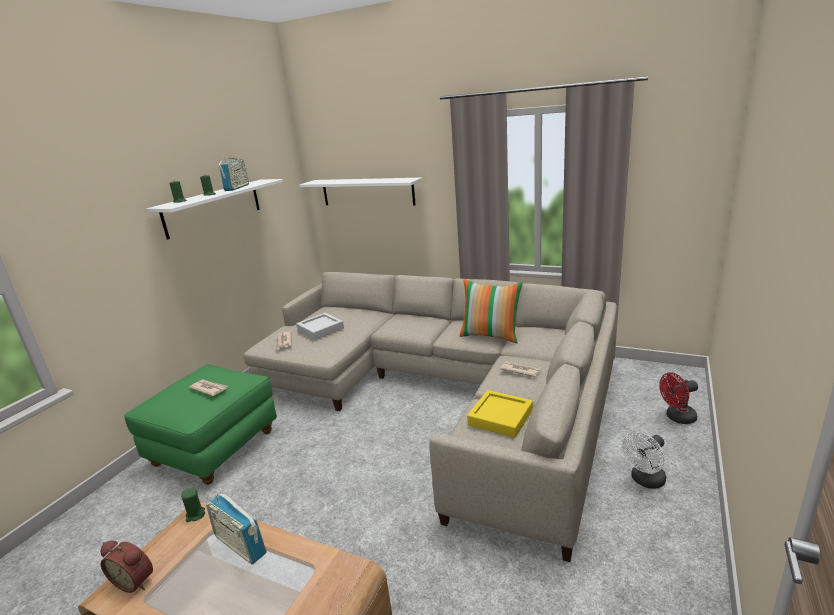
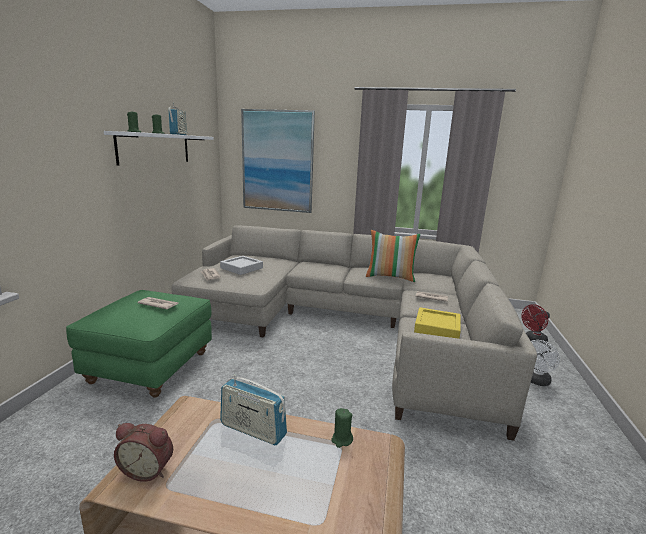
camera: 15 degrees left, 5 degrees down
(195, 515) = (189, 407): green candle -> green candle (341, 440)
(367, 192) = (277, 161): white shelf -> picture

